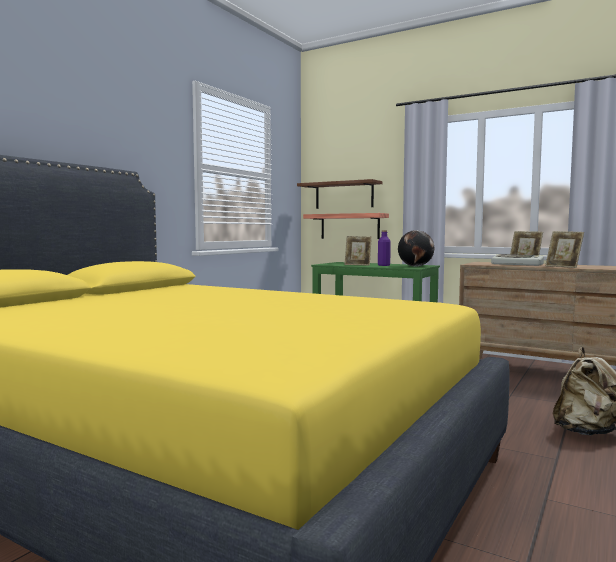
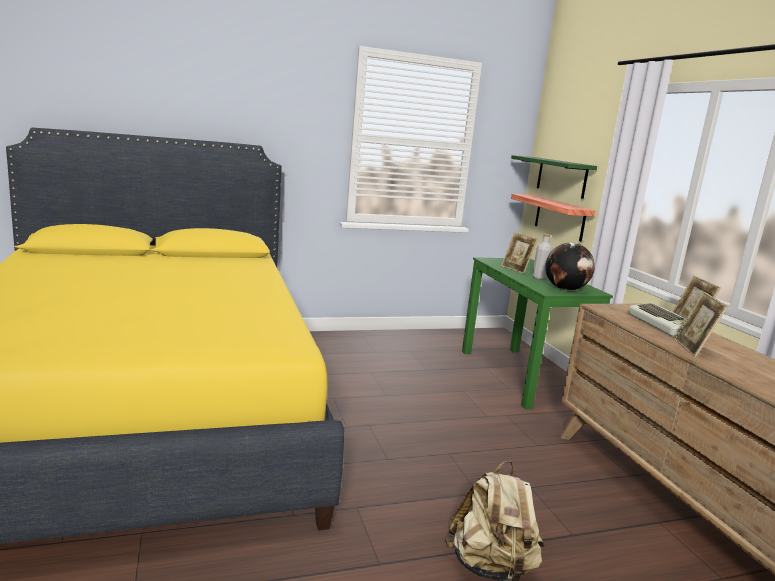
camera: 40 degrees right, 10 degrees up
(344, 195) = (561, 177): brown shelf -> green shelf
(383, 265) = (539, 278): purple bottle -> grey bottle

